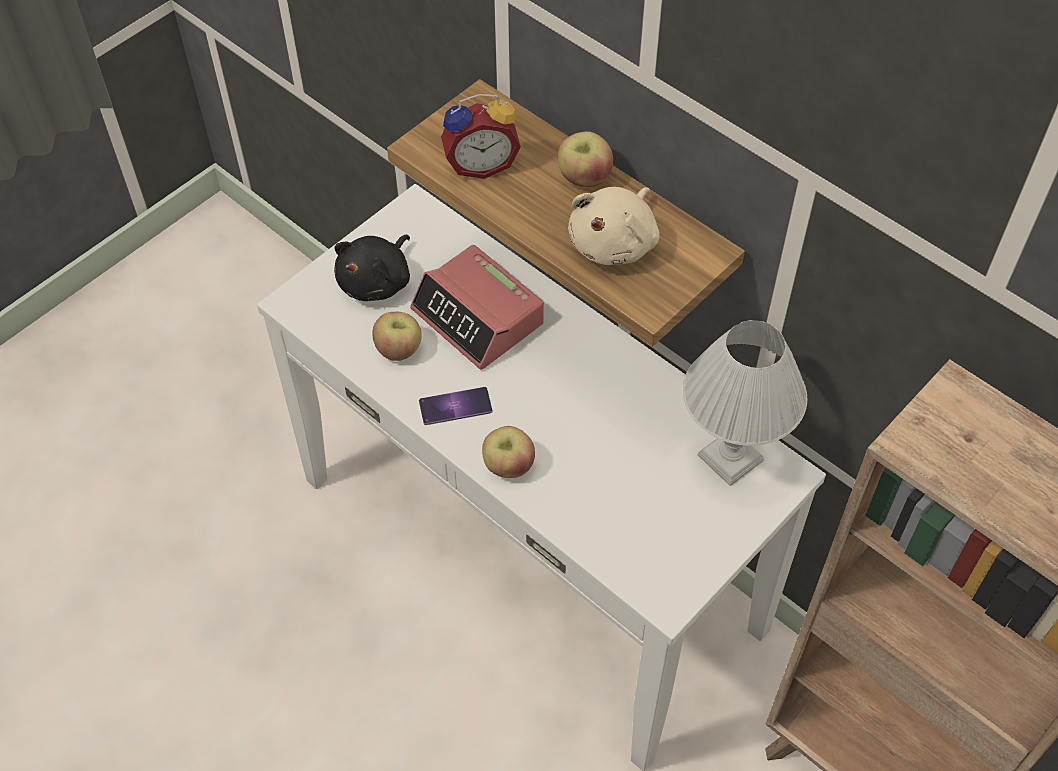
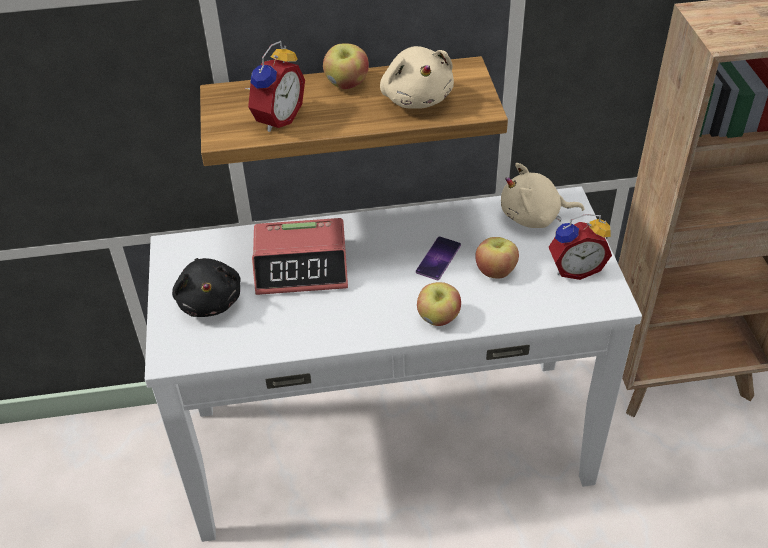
camera: 50 degrees left, 10 degrees down
(399, 349) = (281, 321): apple -> apple (495, 271)
(455, 406) = (362, 318): phone -> phone (438, 258)
(685, 540) = (575, 268): none -> alarm clock
(730, 459) = (534, 217): white table lamp -> beige plush toy

